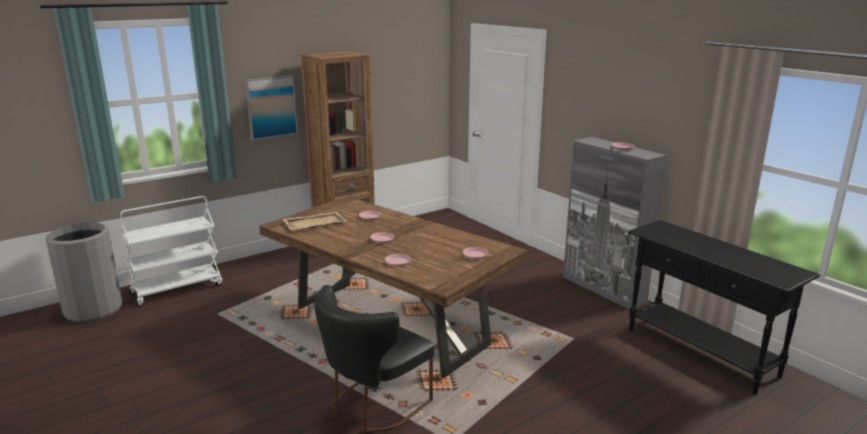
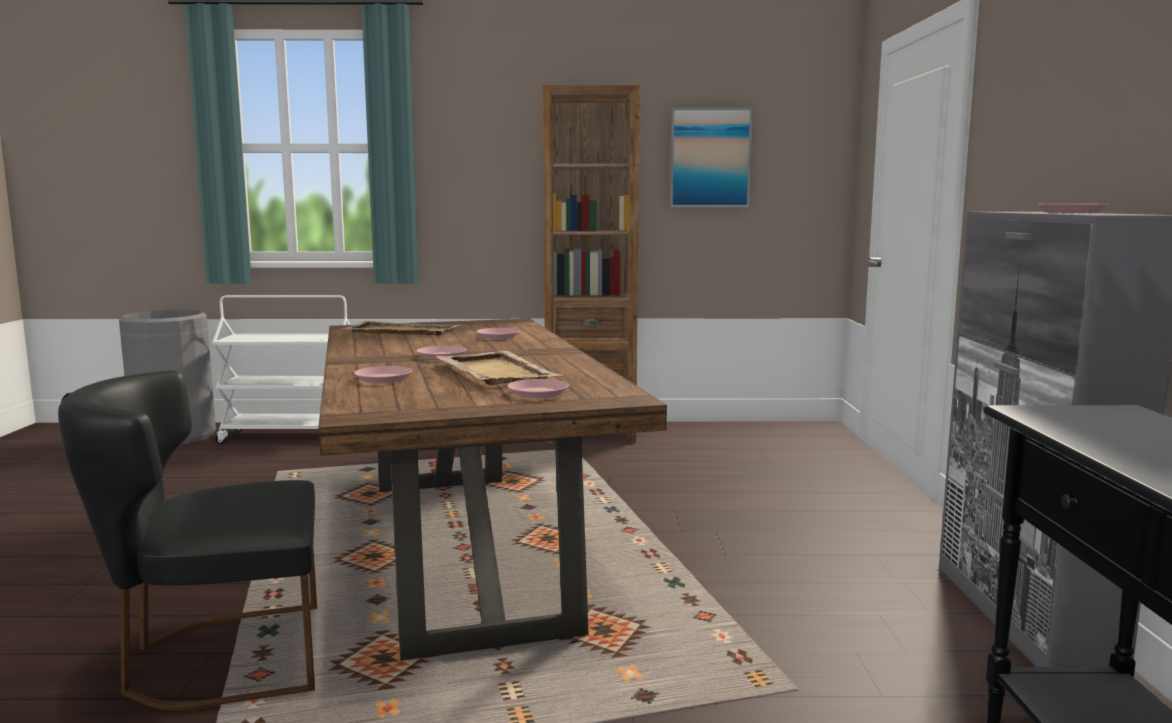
camera: 35 degrees right, 10 degrees down
(271, 107) = (493, 180): picture -> picture (710, 158)
(430, 245) = (495, 372): none -> beige tray

